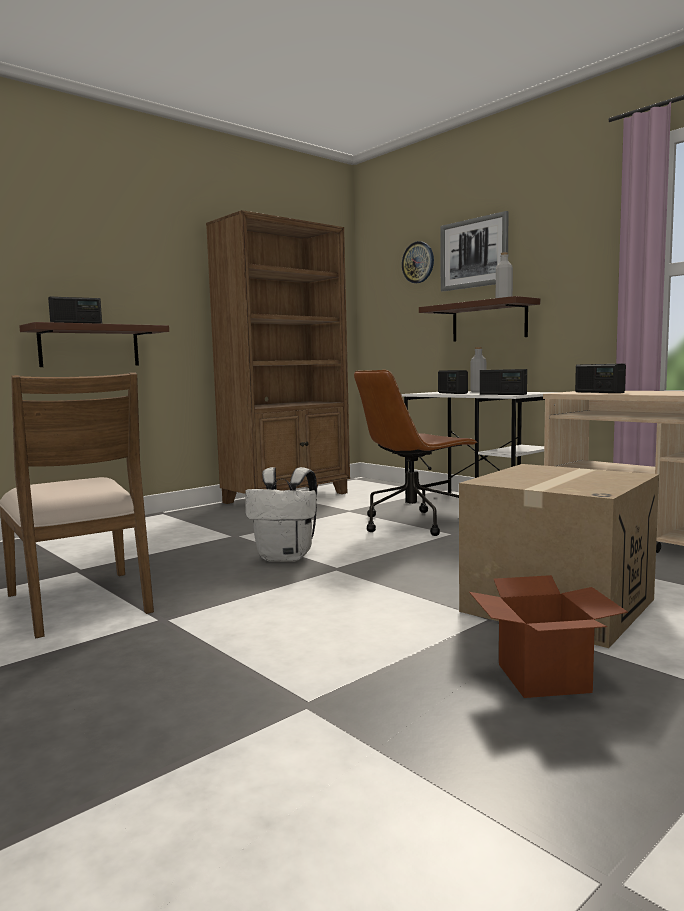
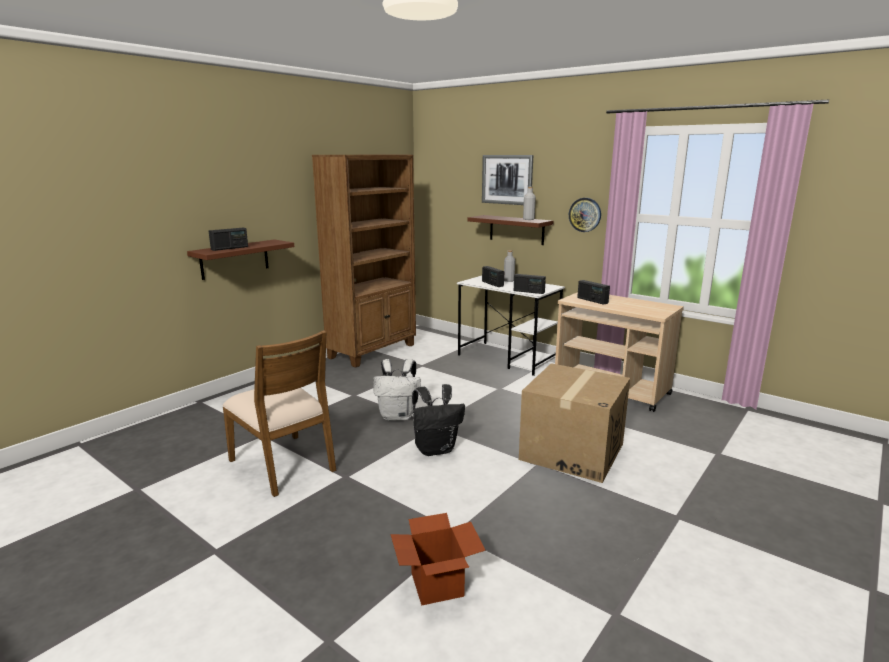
camera: 10 degrees left, 10 degrees up
(325, 594) = (436, 449): none -> black backpack
(413, 523) = (469, 378): brown office chair -> none
(418, 262) = (464, 177): wall clock -> wall clock (585, 214)
(542, 678) = (572, 506): cardboard box -> cardboard box (436, 584)

